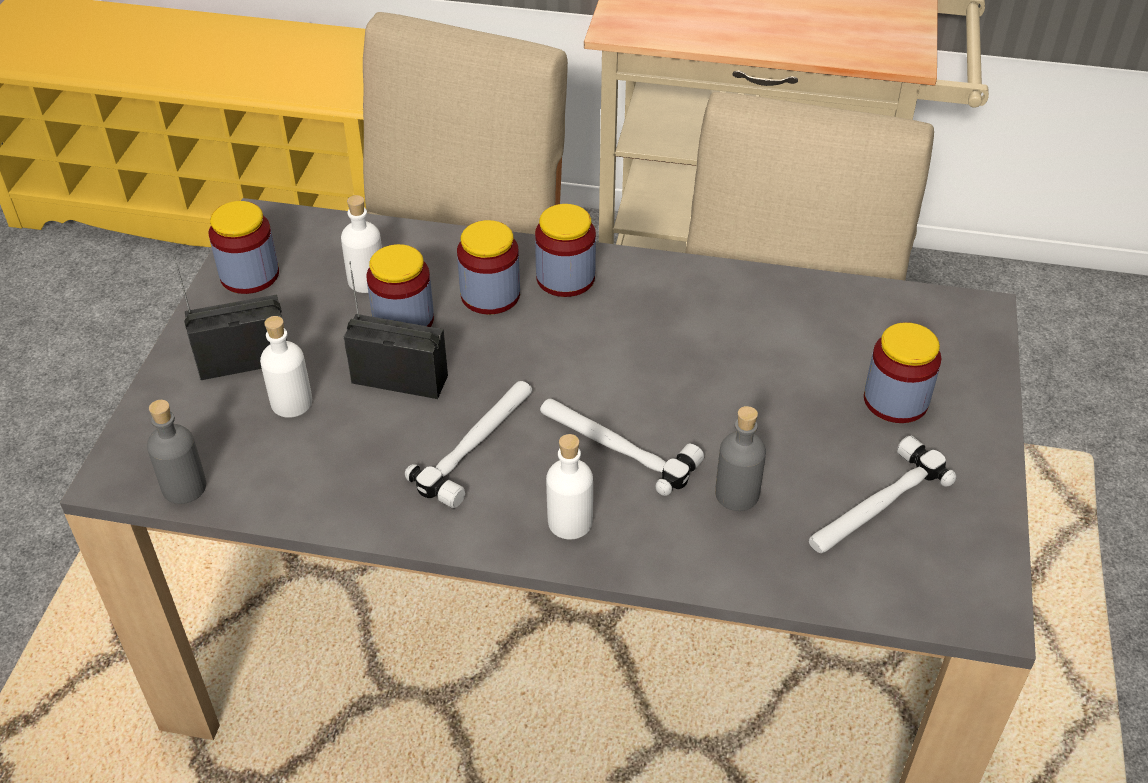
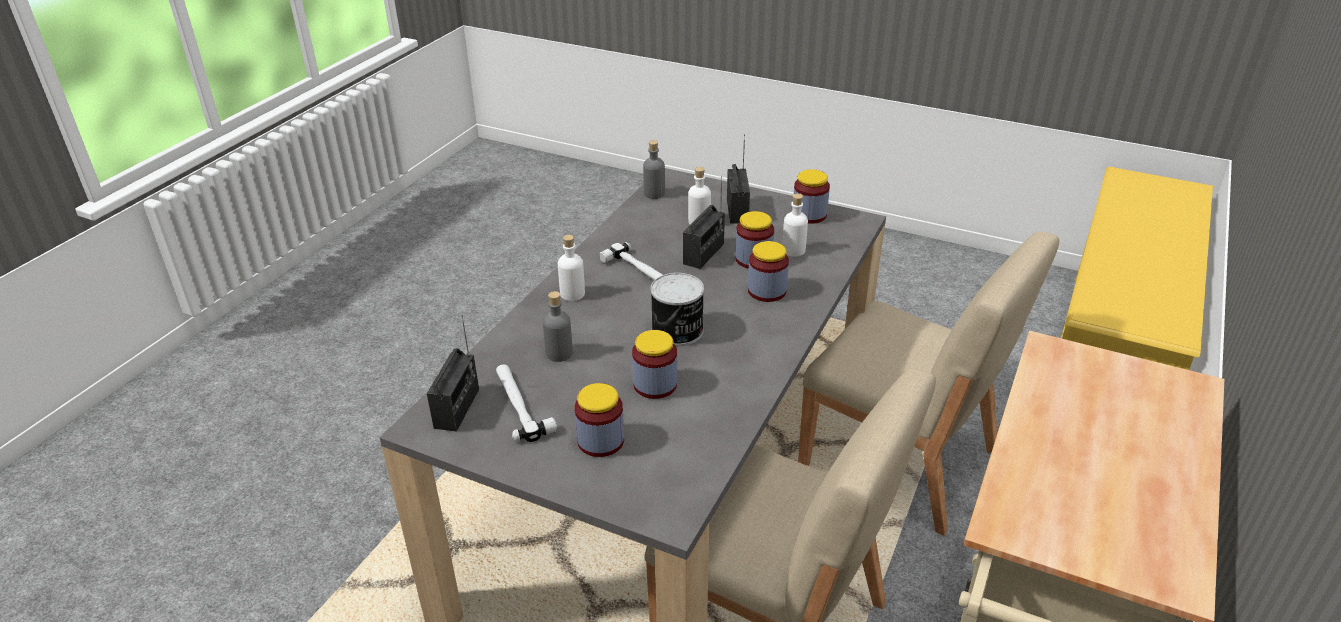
camera: 105 degrees right, 10 degrees down
(565, 278) = (775, 321): jar -> jar (655, 385)
(615, 445) = (619, 317): hammer -> none
(626, 371) = (678, 331): none -> can
(922, 580) = (457, 408): none -> radio

